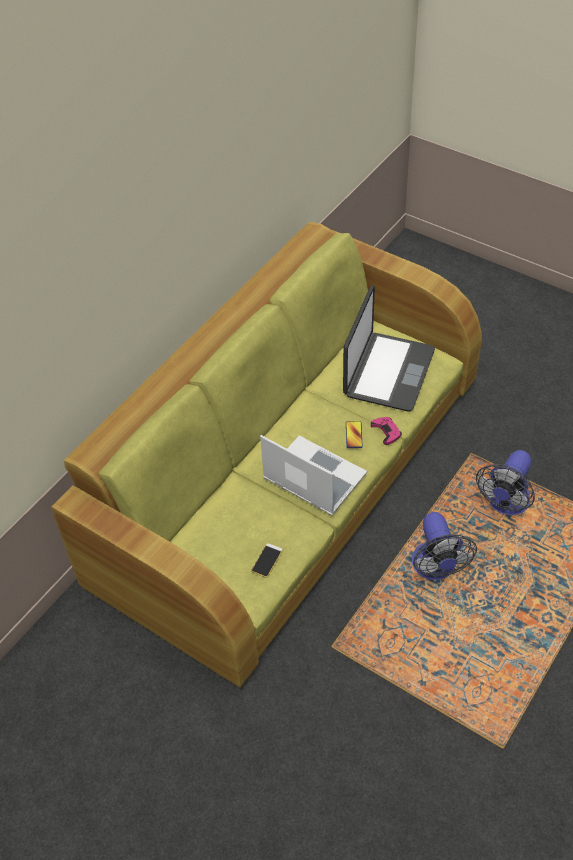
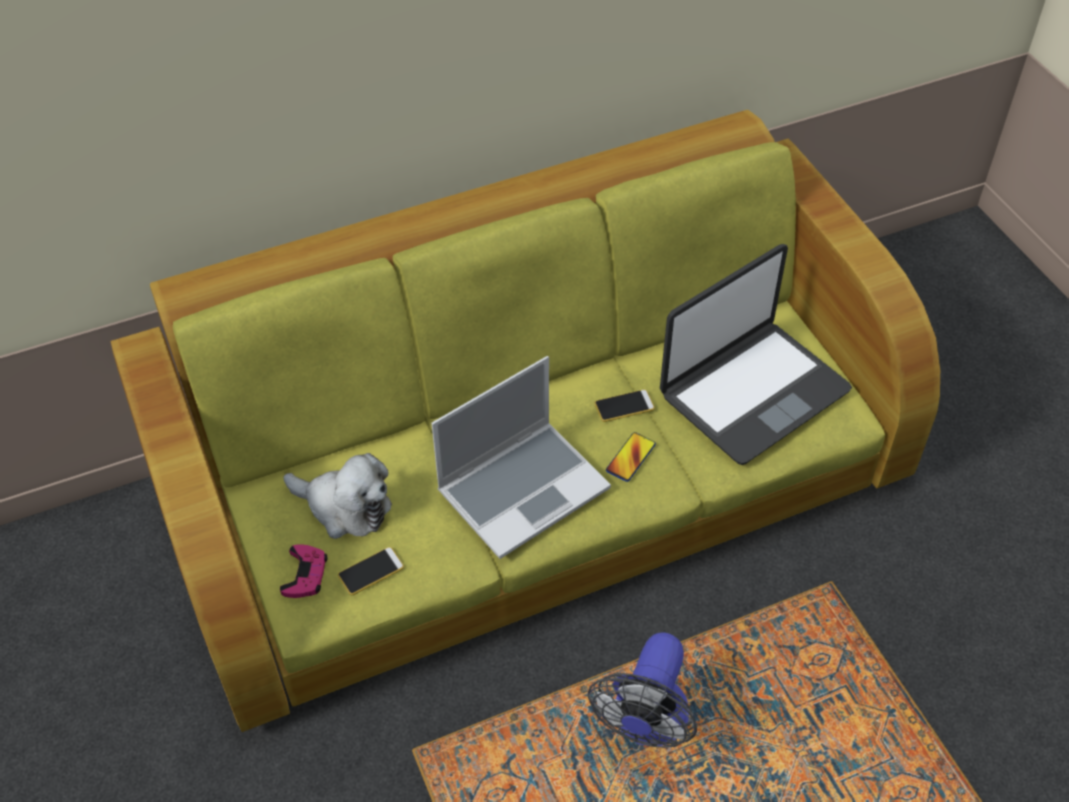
camera: 30 degrees right, 0 degrees up
(225, 536) = (345, 507): none -> plush toy
(312, 477) = (523, 488): laptop -> laptop turned 75 degrees clockwise
(330, 411) = (624, 406): none -> phone
(386, 432) = (683, 477): pink game controller -> pink game controller (305, 574)
(505, 505) = (827, 689): fan -> none

